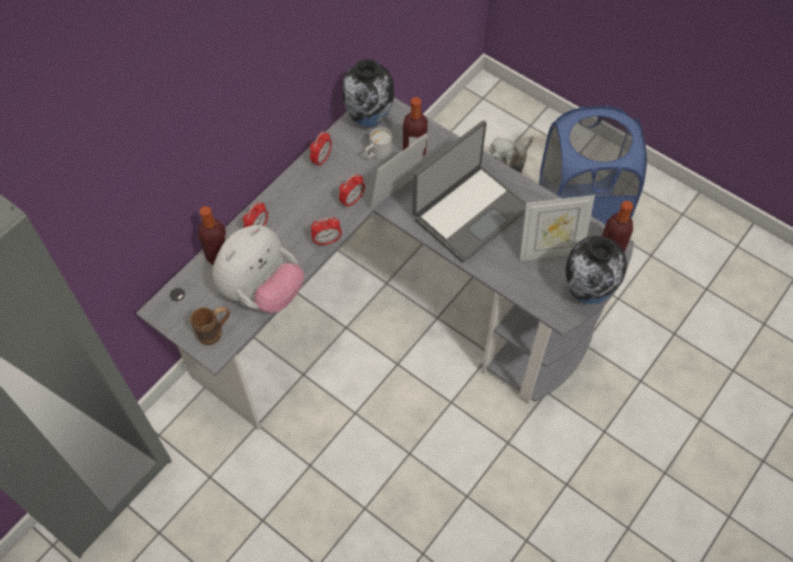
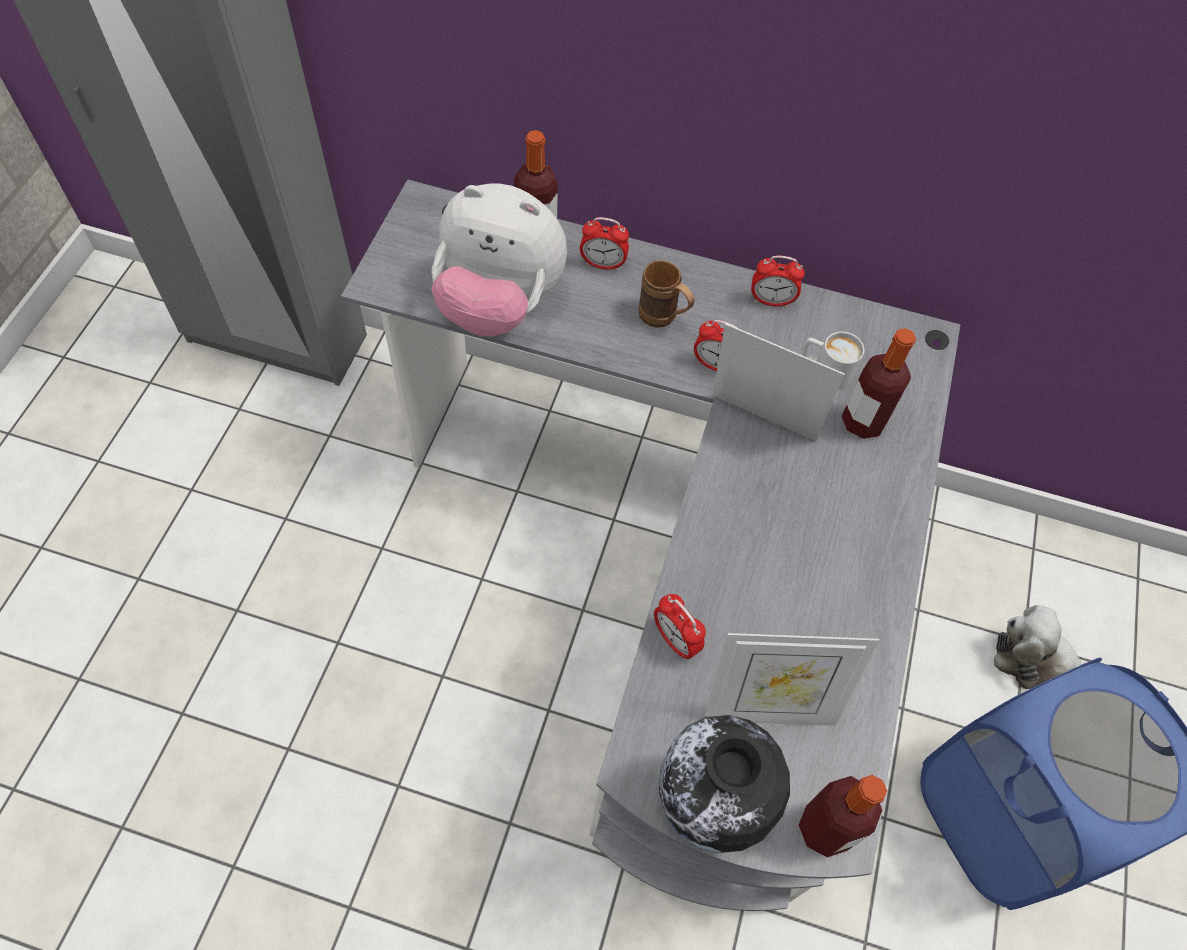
camera: 65 degrees right, 0 degrees up
(215, 332) = (407, 273): brown mug -> brown mug (663, 319)
(327, 241) = (623, 356): alarm clock -> alarm clock (675, 640)
(369, 119) = (886, 339): vase -> none
(469, 212) = (782, 544): laptop -> none
(550, 251) = (768, 709): picture frame -> picture frame turned 60 degrees counterclockwise

